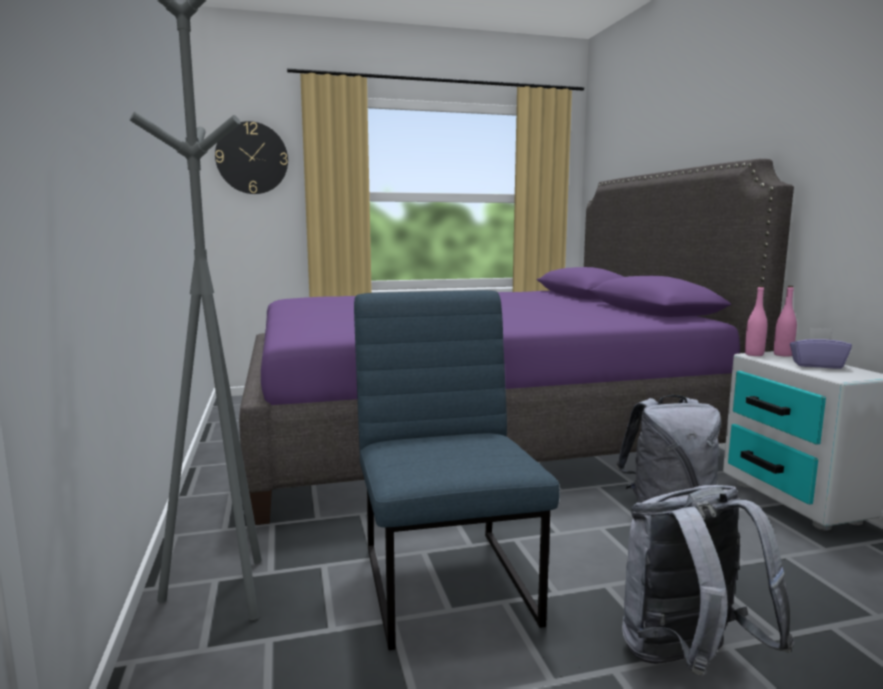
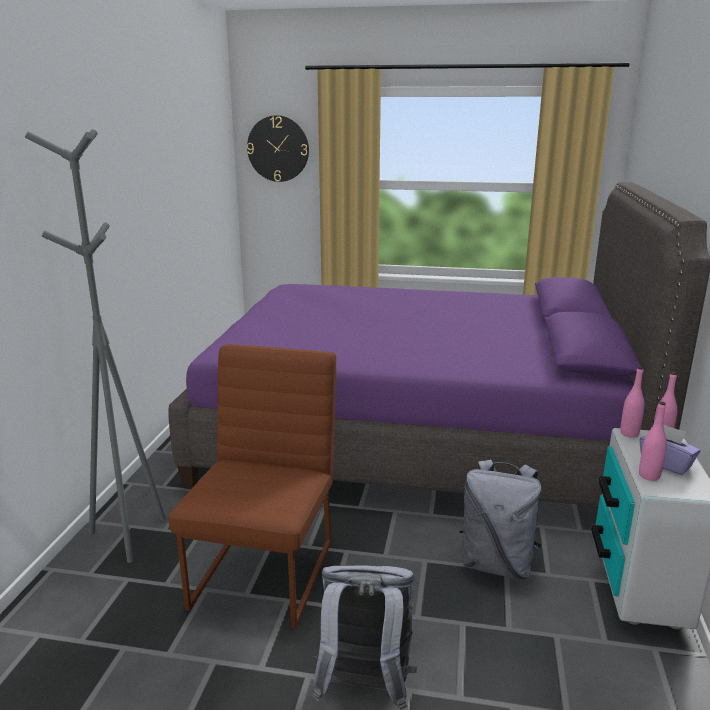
camera: 25 degrees right, 10 degrees up
(447, 579) = (266, 570): blue chair -> brown chair
(821, 372) = (649, 476): none -> pink bottle

